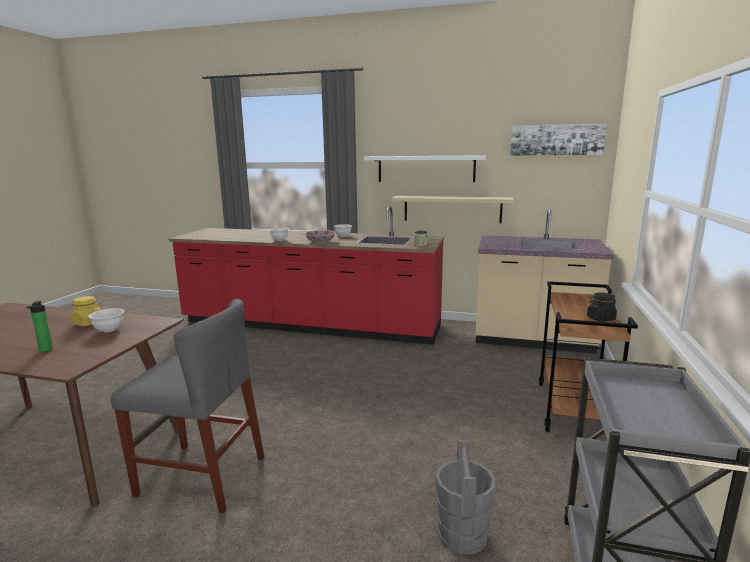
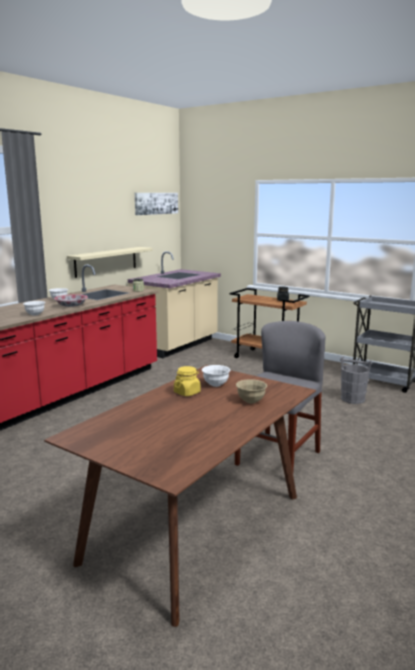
camera: 70 degrees left, 0 degrees up
(45, 350) = (251, 401): bottle -> beige bowl
(426, 169) = (86, 229): white shelf -> none

